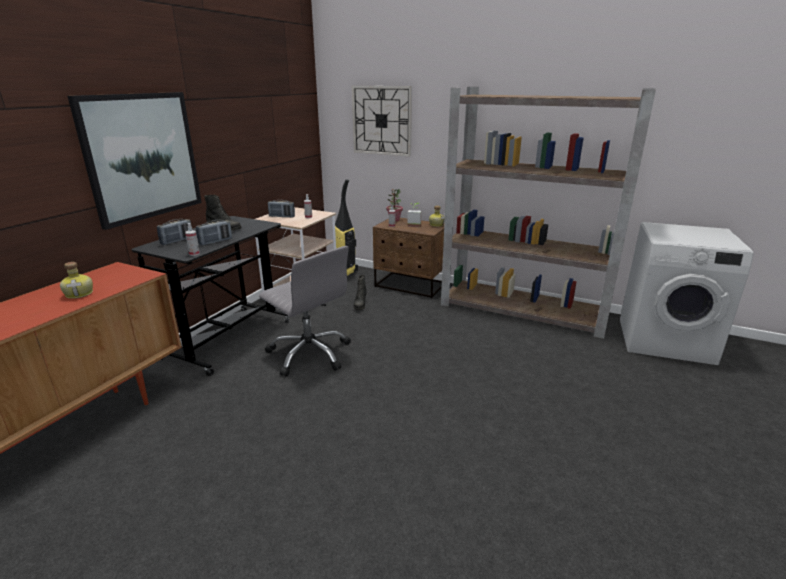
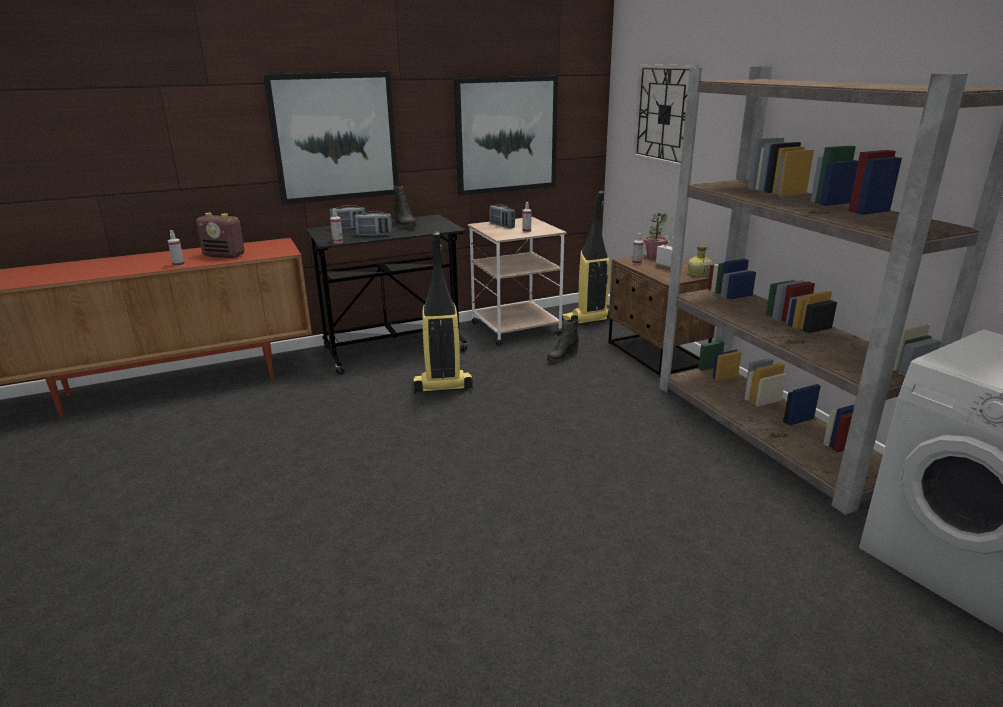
camera: 40 degrees right, 0 degrees up
(42, 316) = (178, 265): none -> spray bottle
(80, 293) = (224, 255): bottle -> radio
(265, 143) = (506, 135): none -> picture
(310, 354) = (442, 387): grey office chair -> vacuum cleaner

